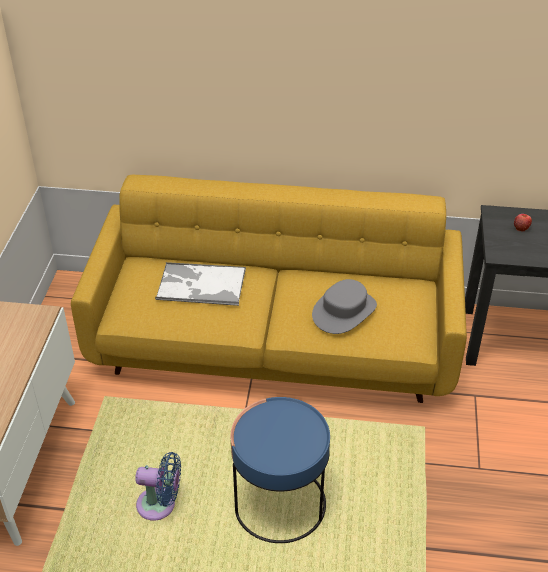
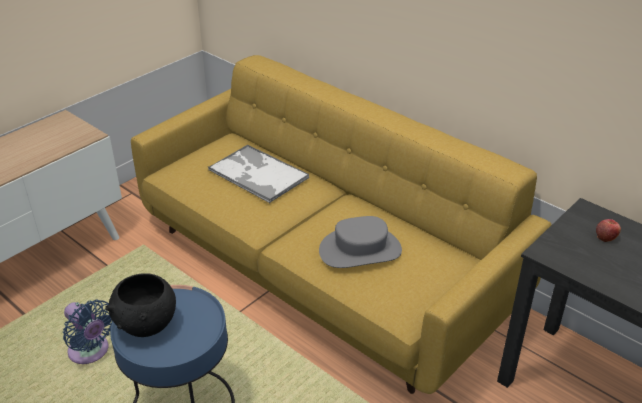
camera: 35 degrees right, 5 degrees down
(265, 445) = (147, 326): none -> black bowl

